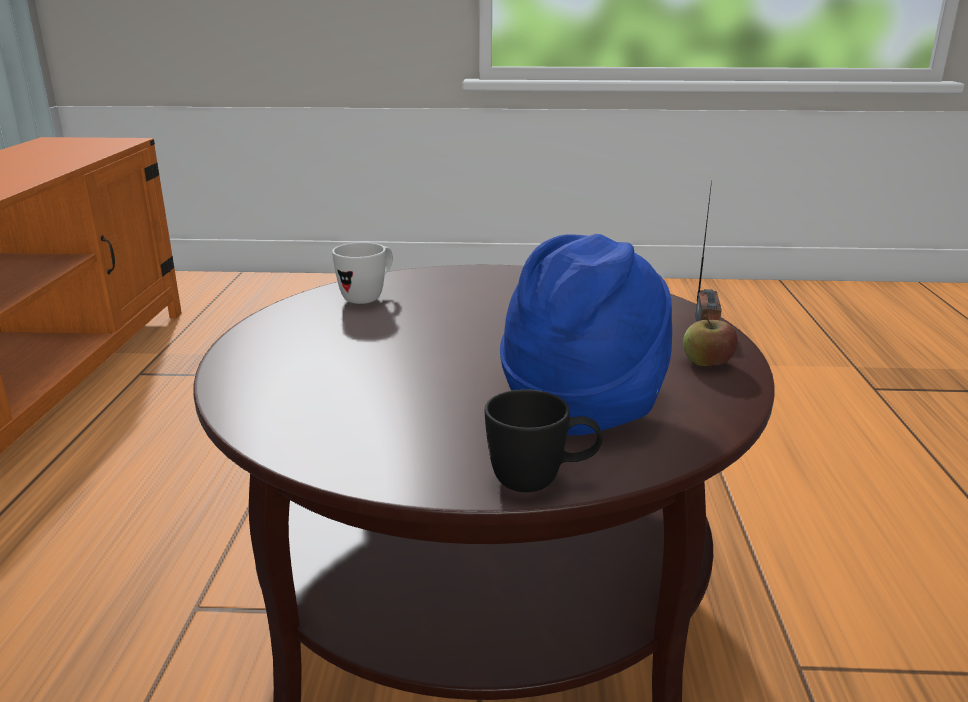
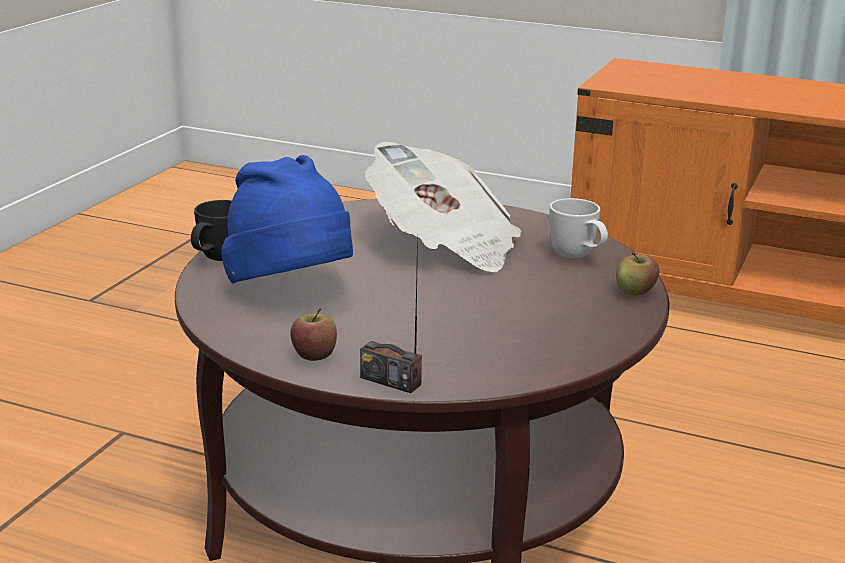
camera: 110 degrees right, 0 degrees up
(378, 353) = (444, 246): none -> newspaper
(435, 274) = (635, 291): none -> apple

